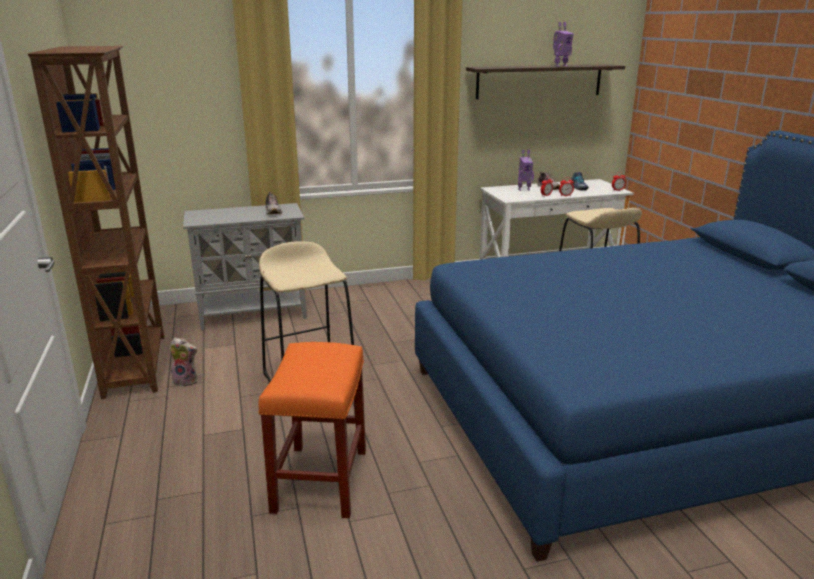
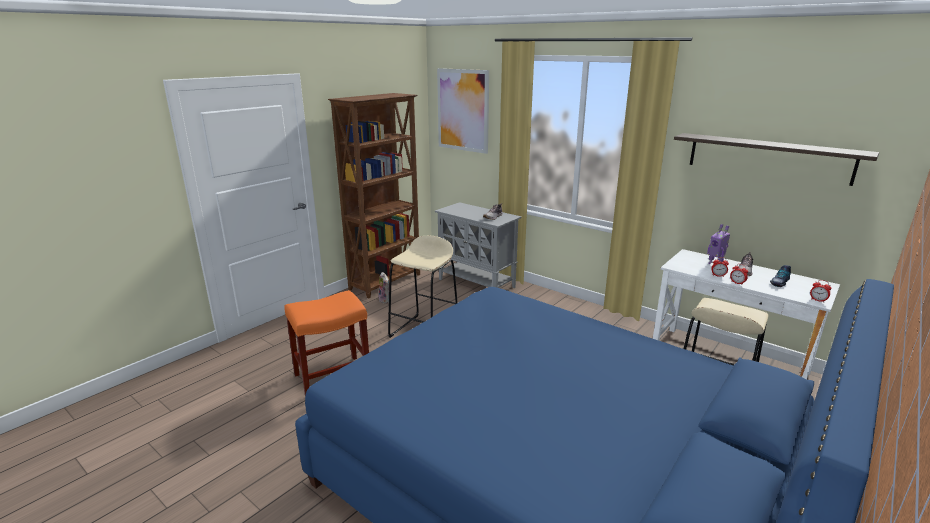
camera: 55 degrees right, 0 degrees up
(154, 71) = (463, 110): none -> picture
(560, 66) = (783, 145): toy robot -> none

